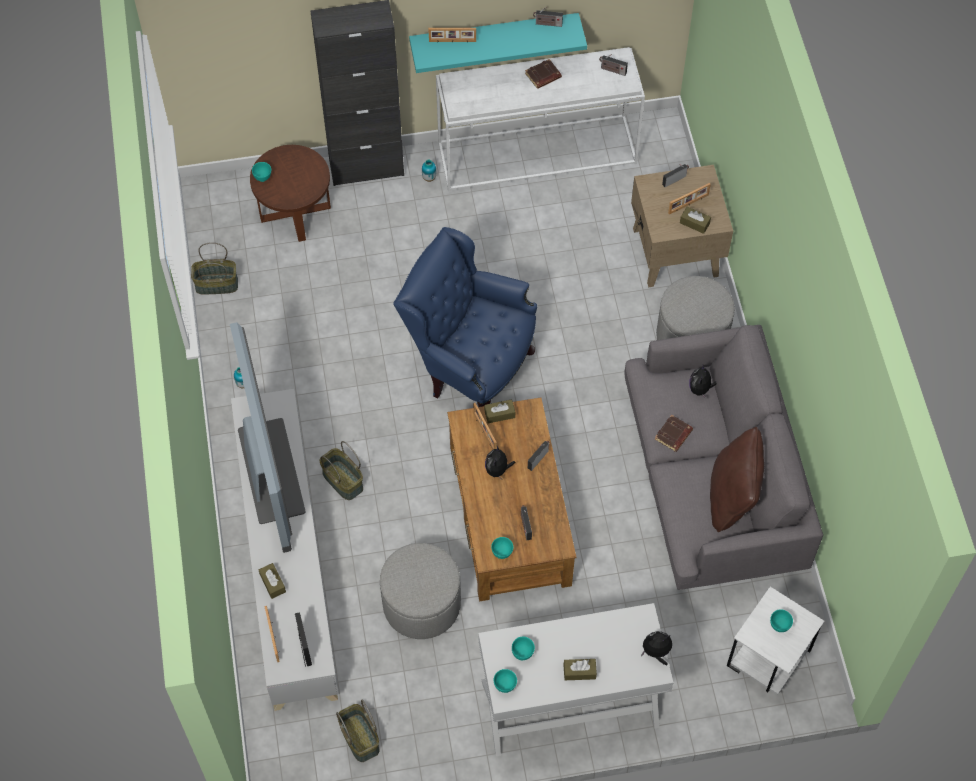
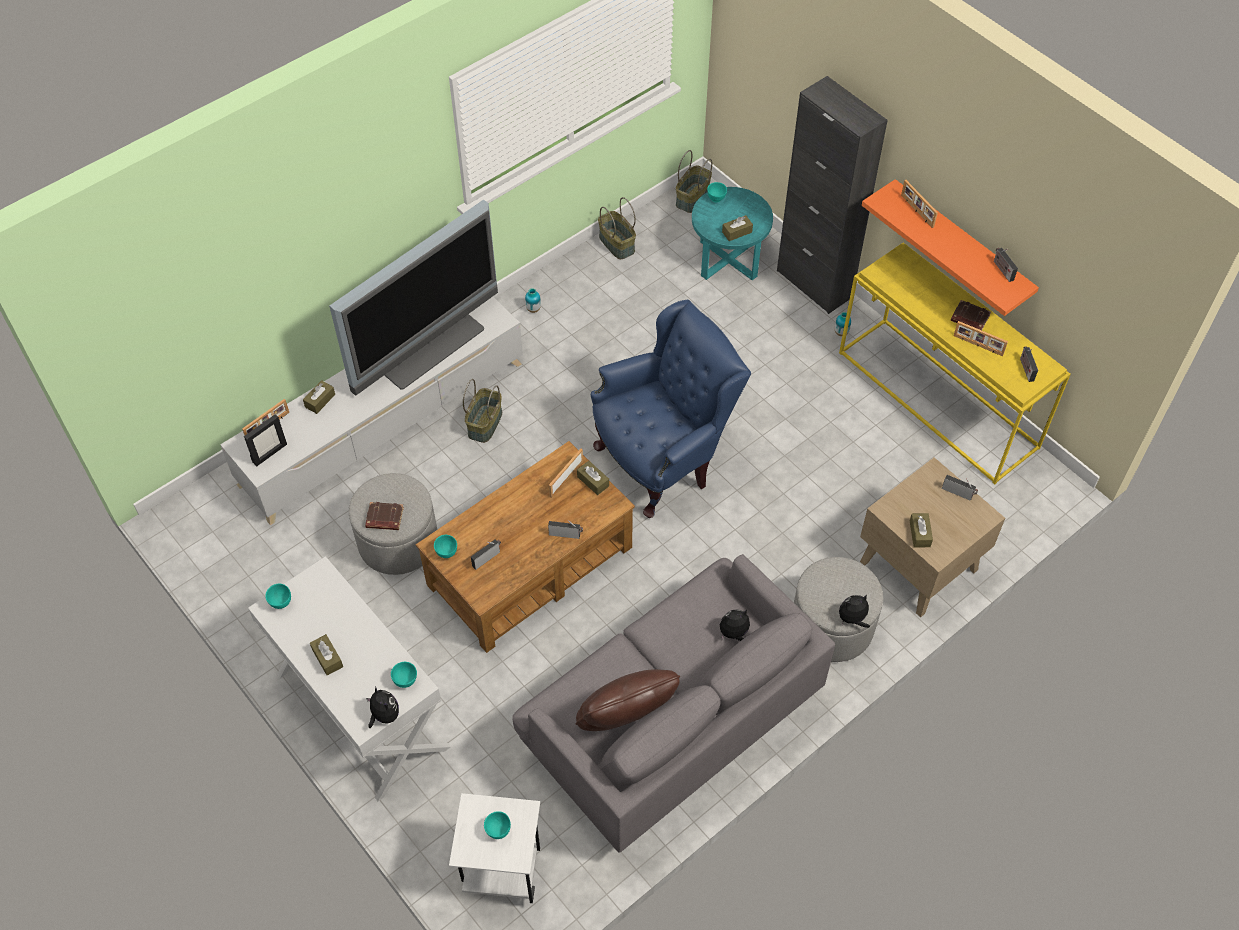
camera: 60 degrees right, 5 degrees down
(295, 212) = (728, 259): brown side table -> turquoise side table
(310, 183) = (737, 232): none -> brown tissue box
(360, 738) = (242, 560): basket -> basket (693, 198)
(470, 369) = (662, 462): blue armchair -> blue armchair turned 60 degrees clockwise
(494, 35) = (961, 245): turquoise shelf -> orange shelf
(498, 470) = (532, 508): plush toy -> plush toy (852, 619)
(522, 653) = (322, 601): turquoise bowl -> turquoise bowl (405, 681)
(538, 152) = (939, 399): white console table -> yellow console table
(673, 435) = (663, 634): brown book -> brown book (384, 518)
(688, 204) = (938, 518): picture frame -> picture frame (977, 345)

